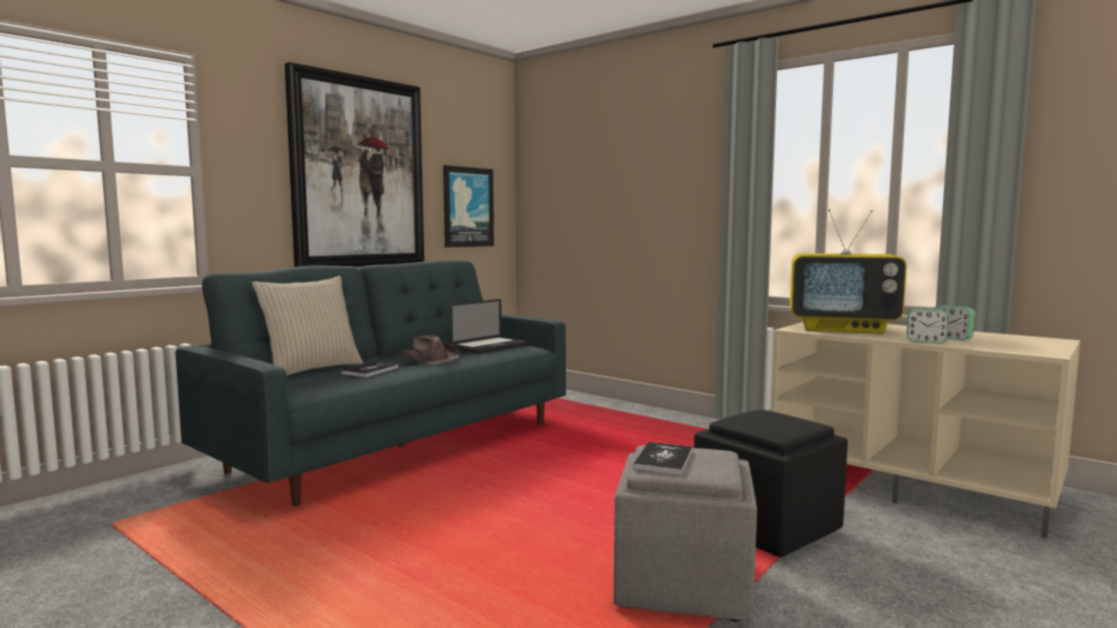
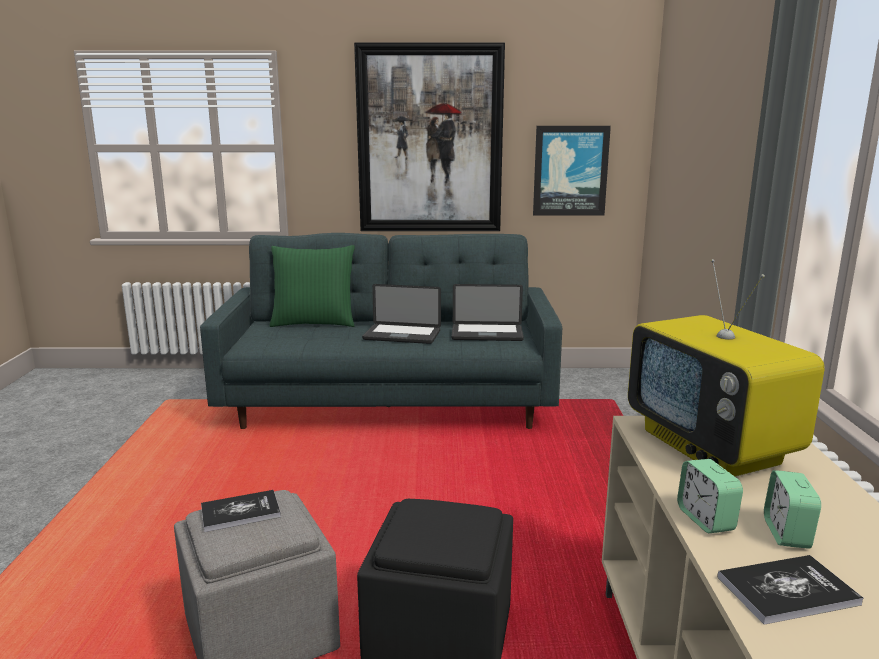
camera: 50 degrees right, 10 degrees up
(311, 369) = (314, 323): beige pillow -> green pillow
(370, 371) = (332, 336): book -> book (787, 591)
(429, 359) = (402, 335): brown hat -> laptop

